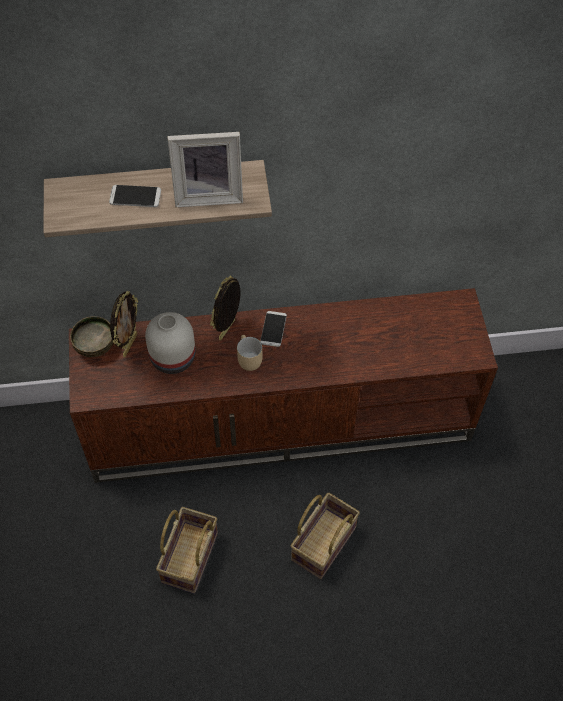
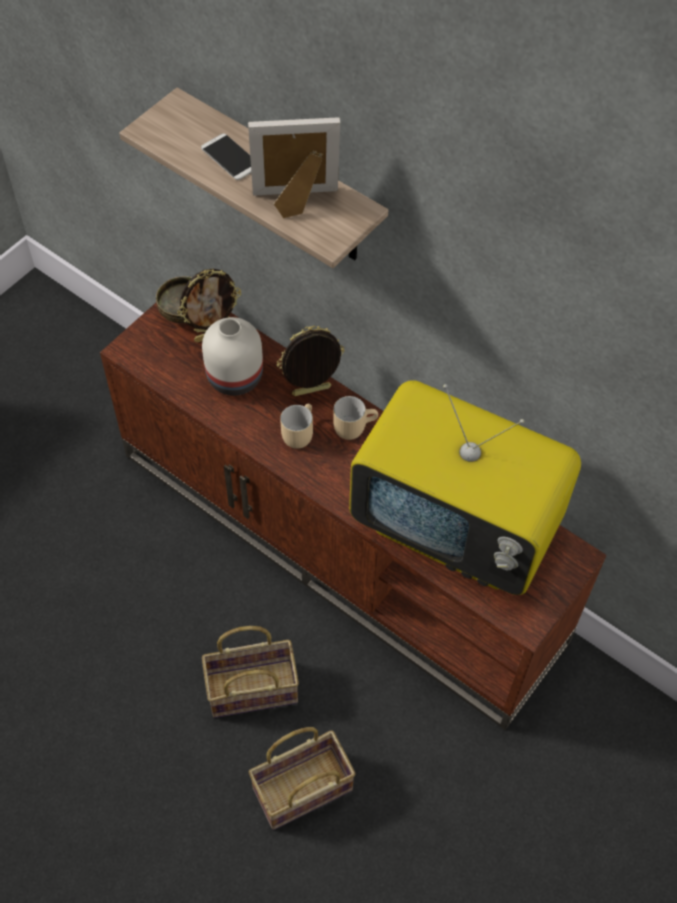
camera: 45 degrees right, 0 degrees up
(190, 560) = (127, 593): basket -> basket (301, 792)
(208, 194) = (296, 202): picture frame -> picture frame turned 135 degrees clockwise
(273, 329) = (353, 426): phone -> beige mug
(390, 337) = (457, 527): none -> television

